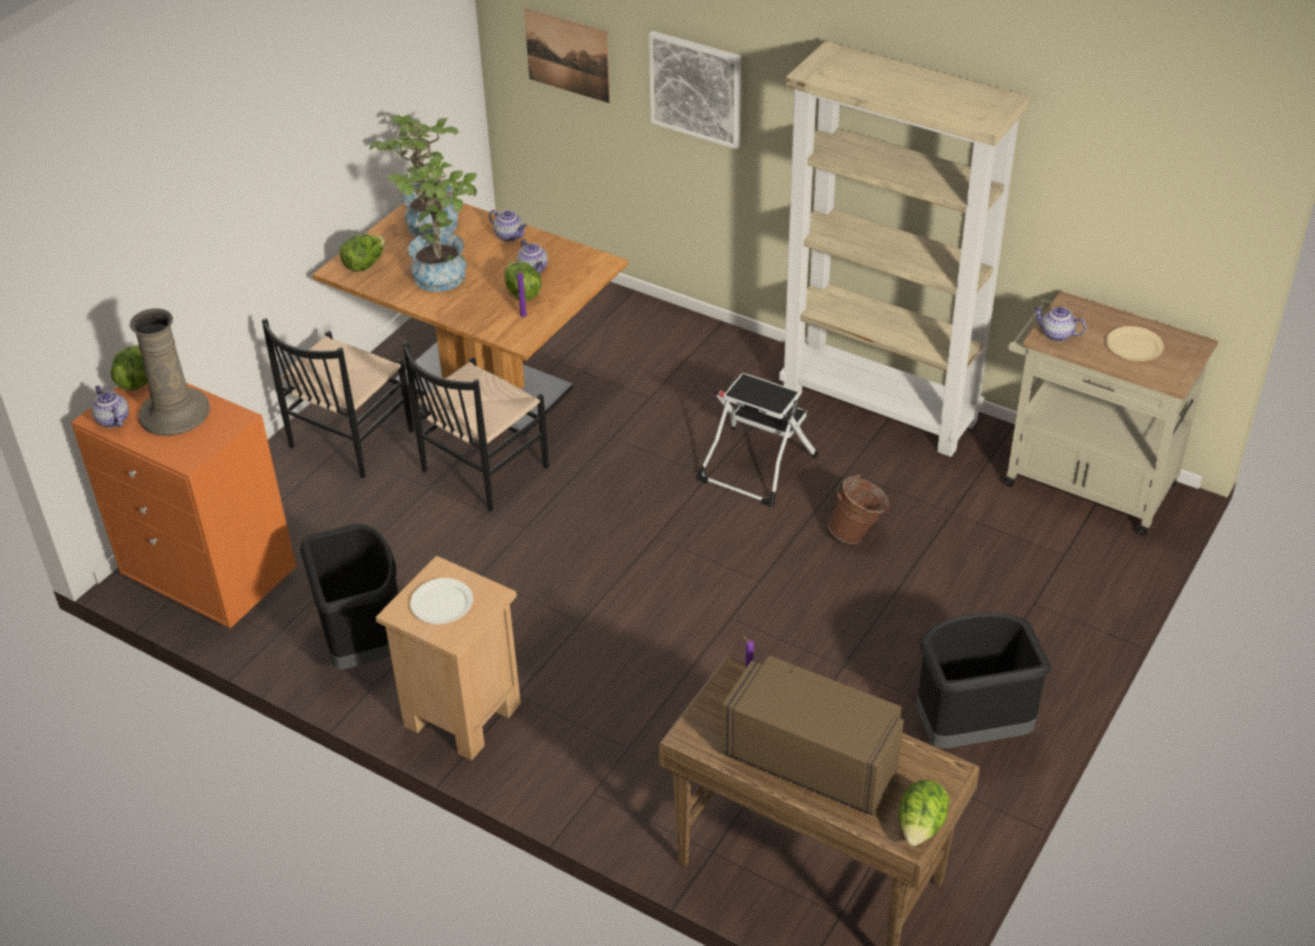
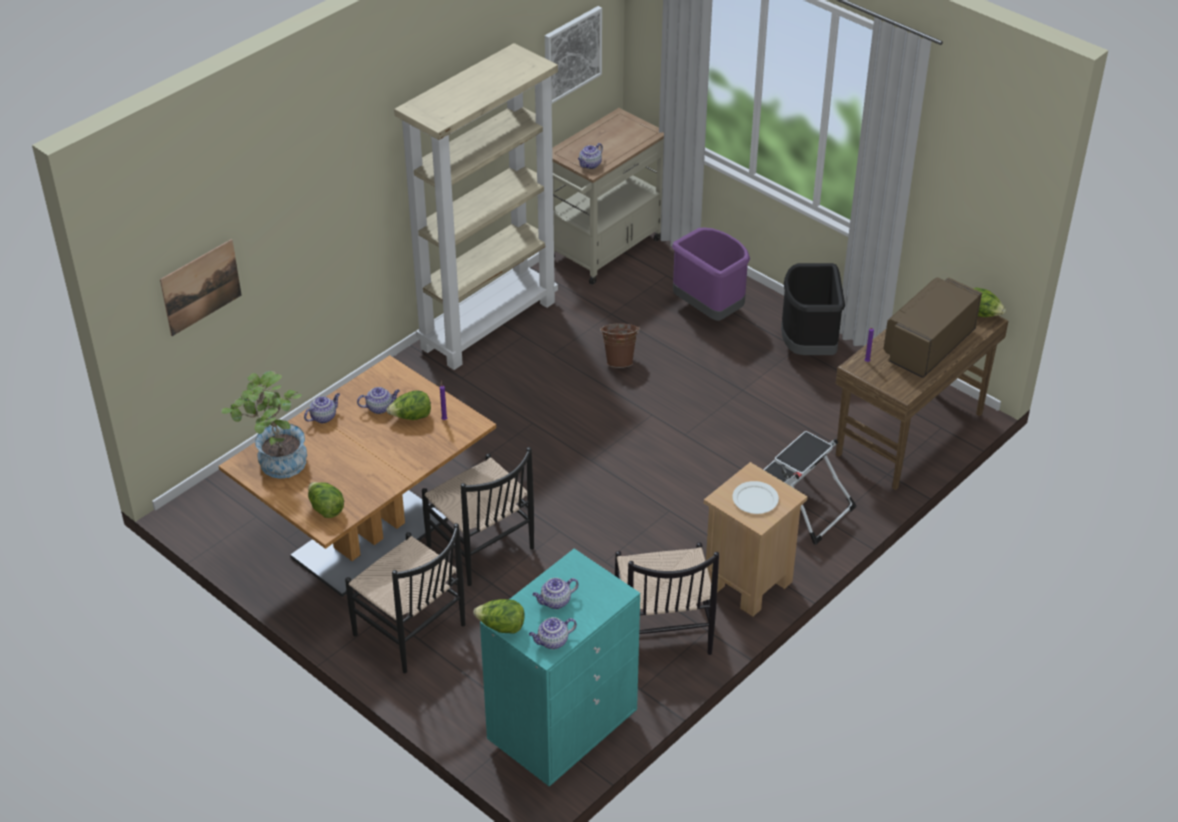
camera: 80 degrees left, 0 degrees up
(174, 413) = (555, 602): beige vase -> teapot
(209, 580) = (562, 732): orange cabinet -> turquoise cabinet
(364, 644) = (663, 635): black trash can -> black chair
(445, 272) = (360, 460): potted plant -> none
(696, 88) = (304, 223): picture -> picture (571, 54)
(756, 464) = (528, 396): step ladder -> step ladder (803, 506)
(1006, 609) = (709, 310): none -> purple trash can
(1134, 346) = (614, 138): beige plate -> none

